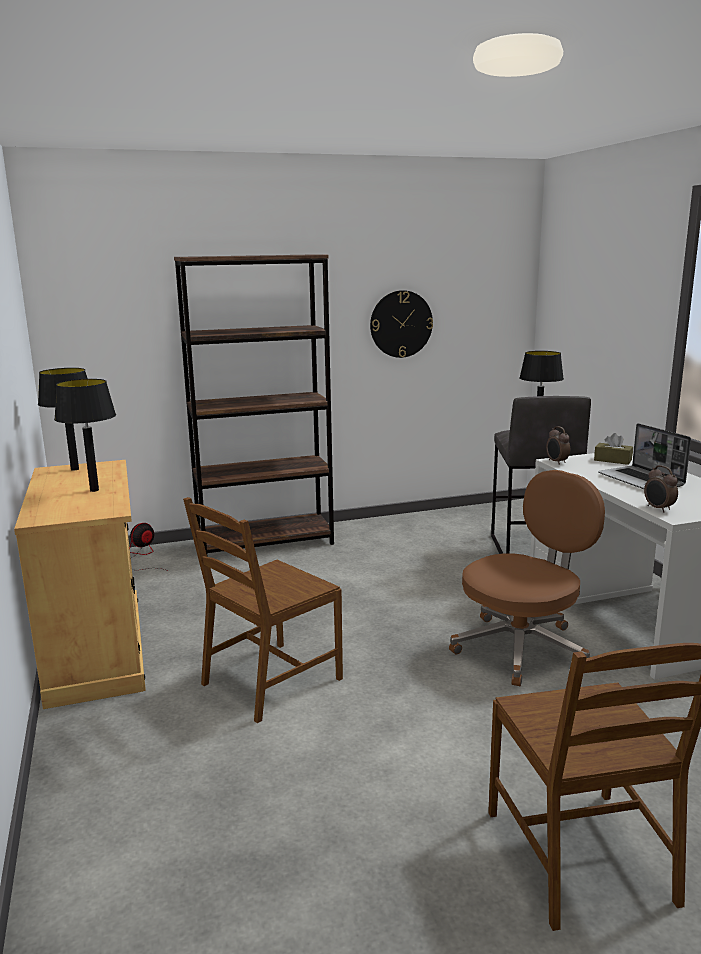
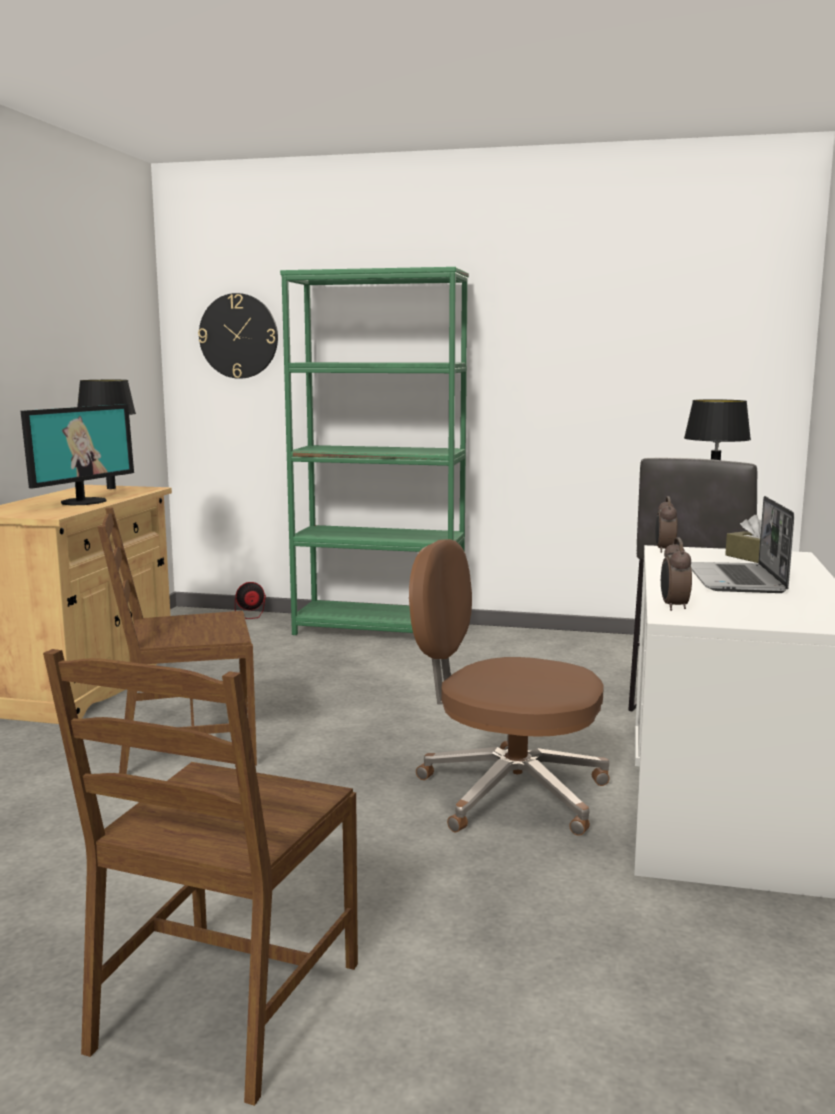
camera: 30 degrees right, 5 degrees down
(94, 490) = (83, 501): black table lamp -> monitor
(265, 543) = (379, 630): brown bookcase -> green bookcase
(401, 324) = (591, 367): wall clock -> wall clock (238, 336)
(522, 647) = (508, 793): brown office chair -> brown office chair turned 150 degrees counterclockwise

